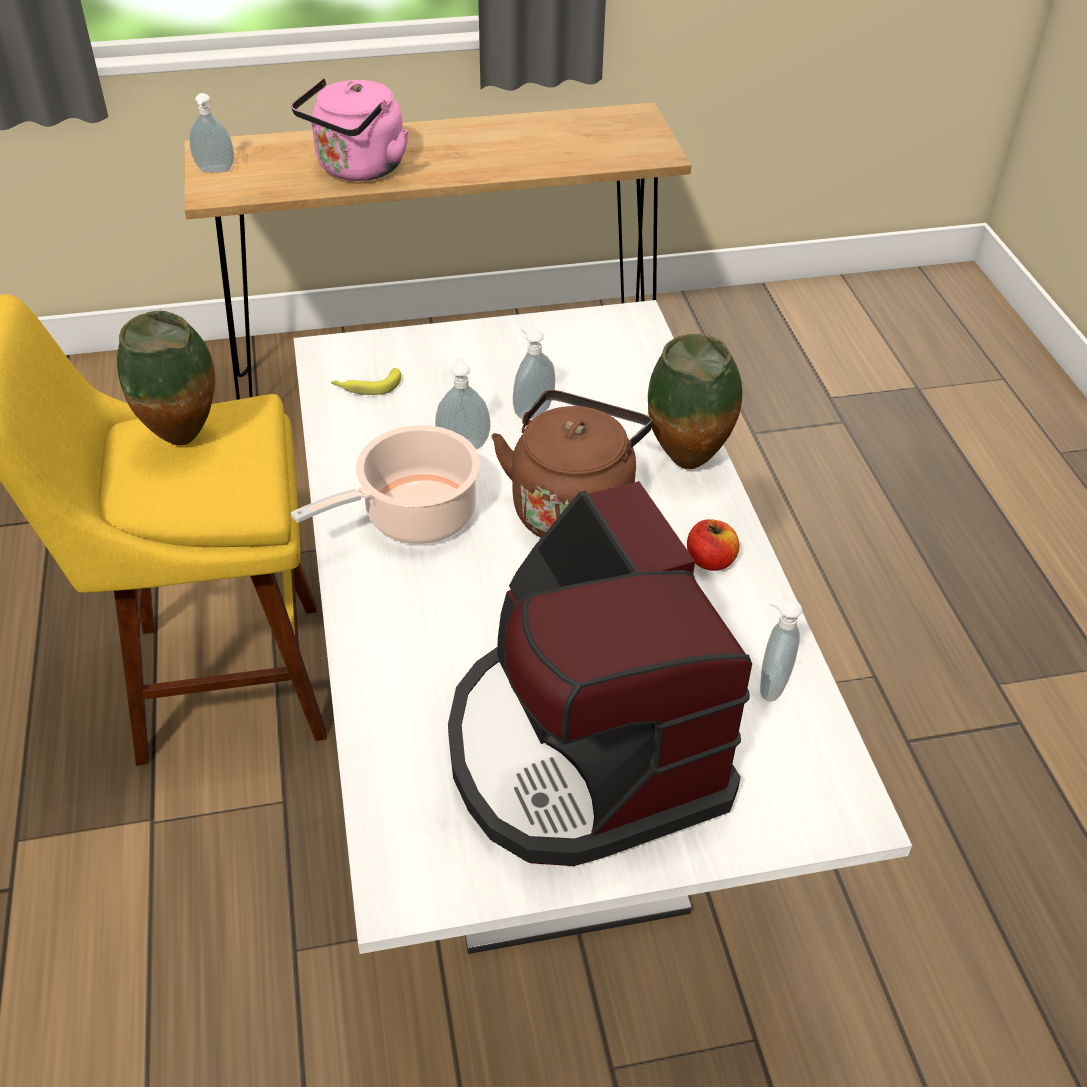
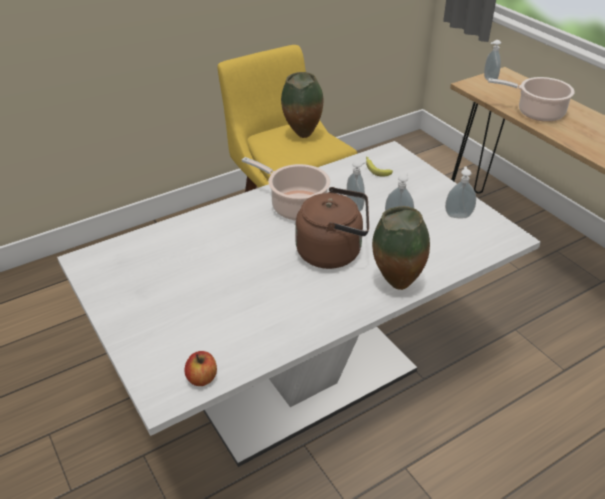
camera: 70 degrees right, 5 degrees down
(358, 169) = (537, 112): pink kettle -> cooking pot
(583, 751) = (171, 293): coffee machine -> none
(710, 560) = (323, 309): apple -> apple (202, 378)
(770, 685) = (241, 350): soap dispenser -> soap dispenser (458, 215)

